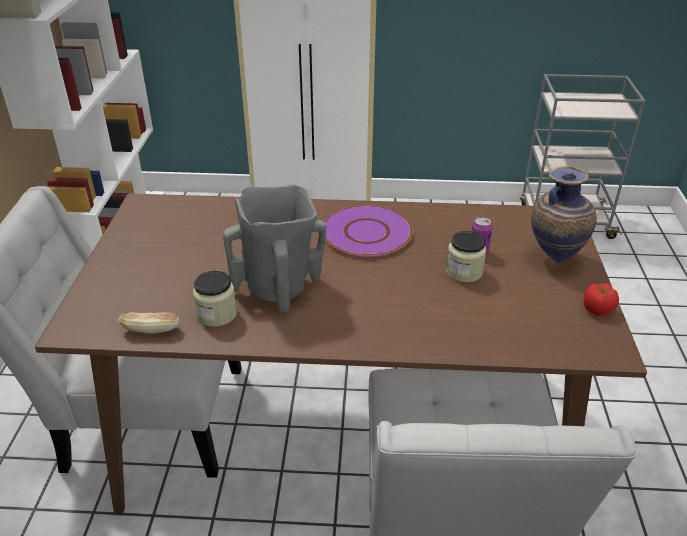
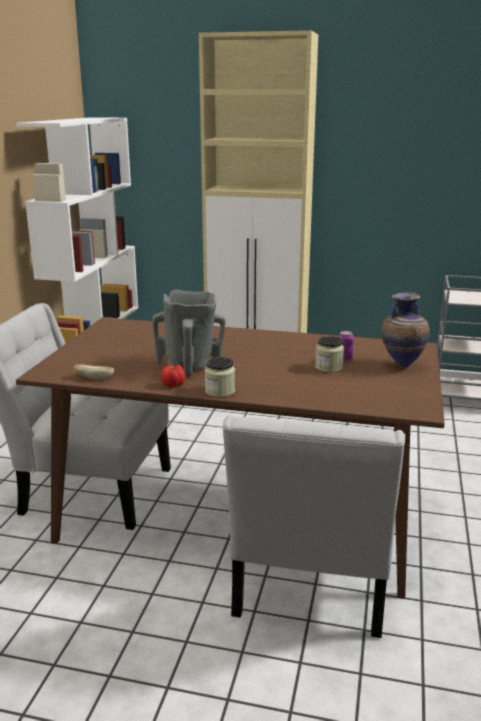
camera: 10 degrees right, 15 degrees down
(217, 314) = (141, 374): jar -> jar (220, 391)
(366, 232) = (264, 345): purple plate -> none
(598, 309) = (422, 391): tomato -> tomato (174, 385)

